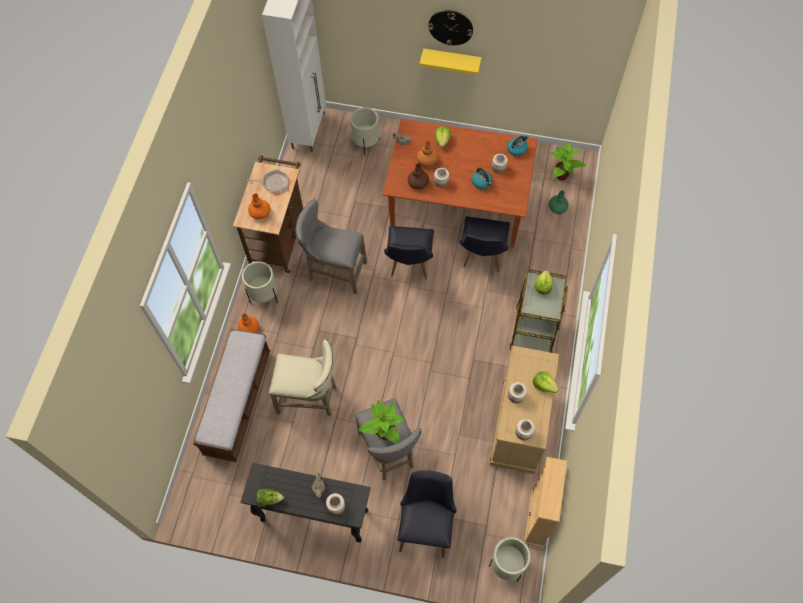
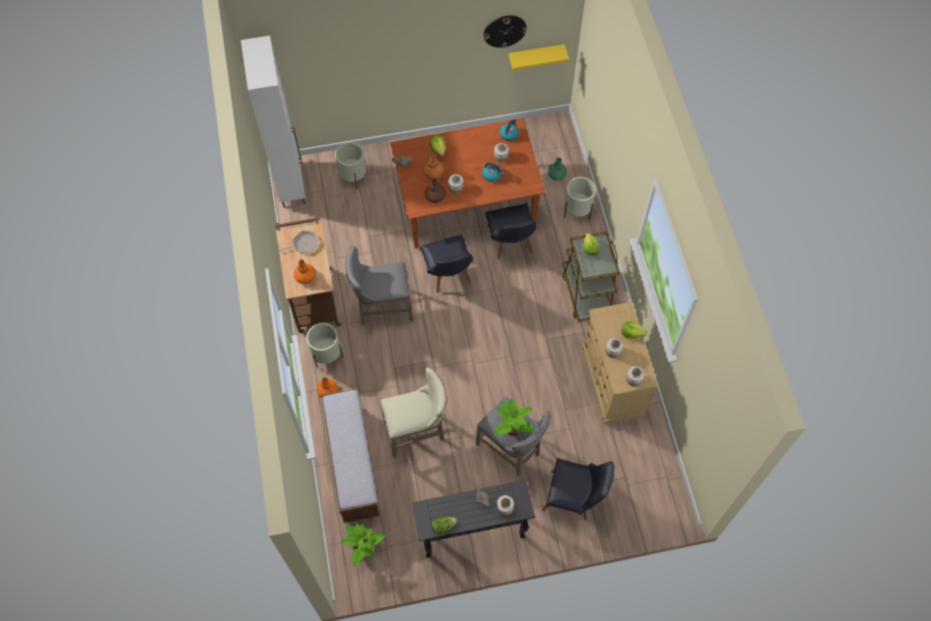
camera: 25 degrees left, 0 degrees up
(426, 524) = (574, 498): black chair -> black chair turned 120 degrees clockwise
(450, 27) = (414, 42): wall clock -> wall clock (505, 31)
(451, 60) = (418, 72): yellow shelf -> yellow shelf (536, 55)
(506, 565) = (657, 503): beige planter -> beige planter (576, 212)
(537, 517) = (664, 452): beige bookcase -> none
(561, 176) = (547, 144): potted plant -> potted plant (363, 549)

